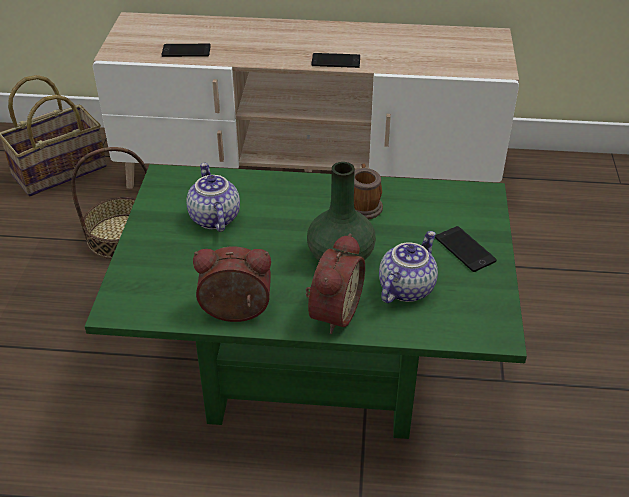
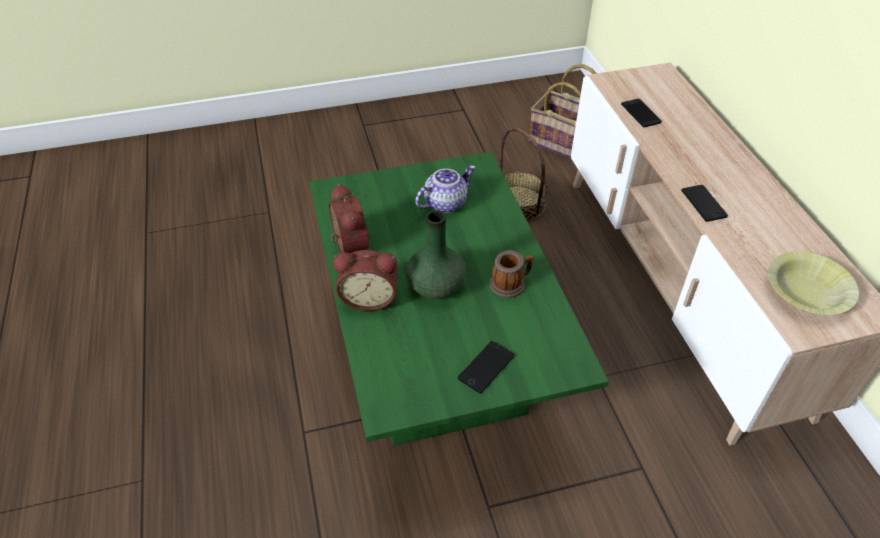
camera: 70 degrees right, 5 degrees up
(405, 288) = (416, 336): teapot -> none
(462, 53) = (807, 293): none -> yellow bowl

